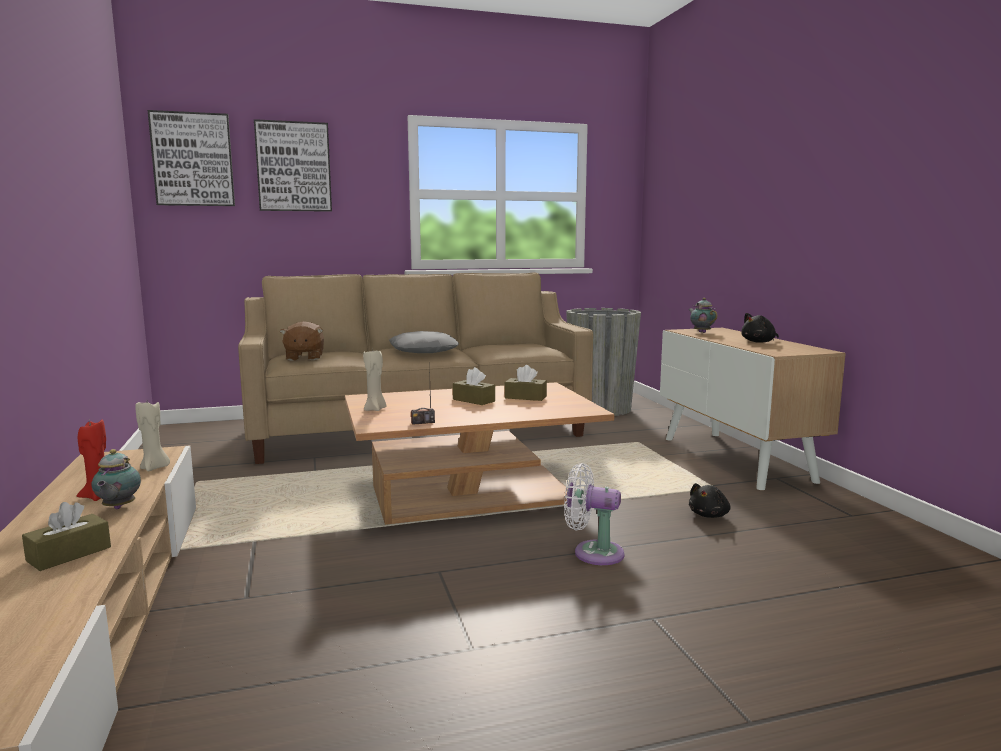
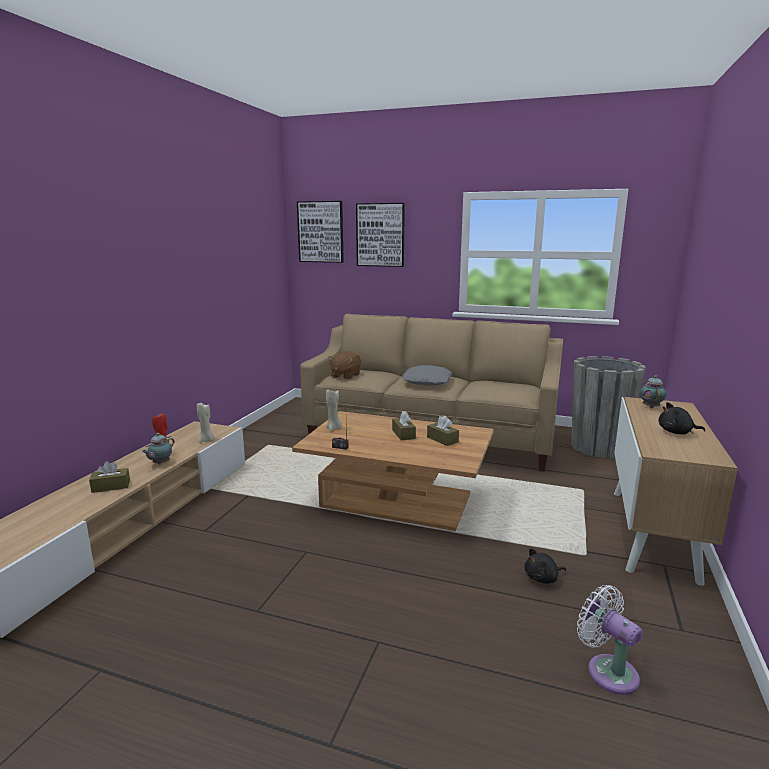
camera: 35 degrees right, 5 degrees up
(593, 552) = (410, 575): white fan -> white fan (608, 670)

